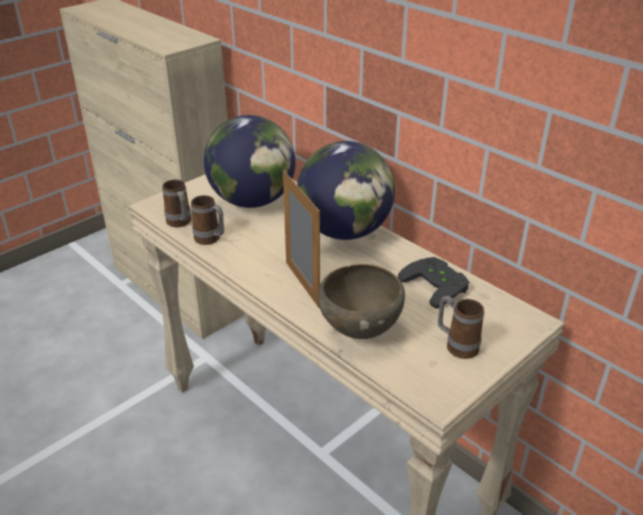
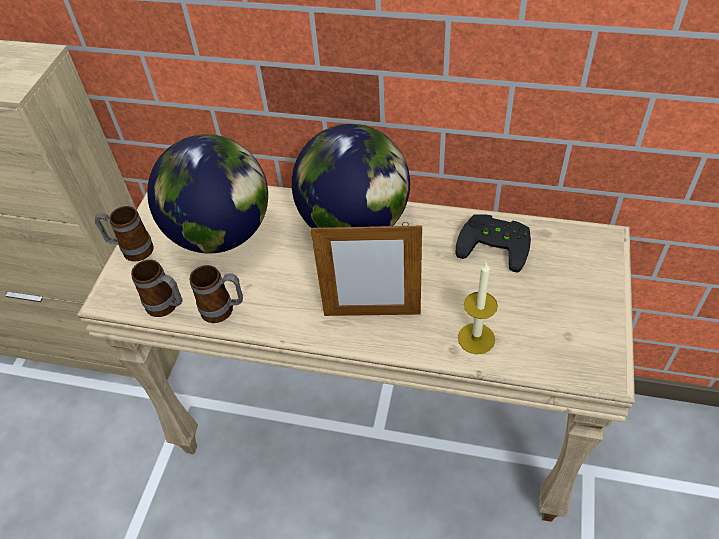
camera: 30 degrees left, 15 degrees up
(302, 284) = (372, 314): picture frame -> picture frame turned 150 degrees clockwise
(360, 331) = (476, 338): brown bowl -> candle
(456, 345) = (570, 304): mug -> mug (132, 250)

